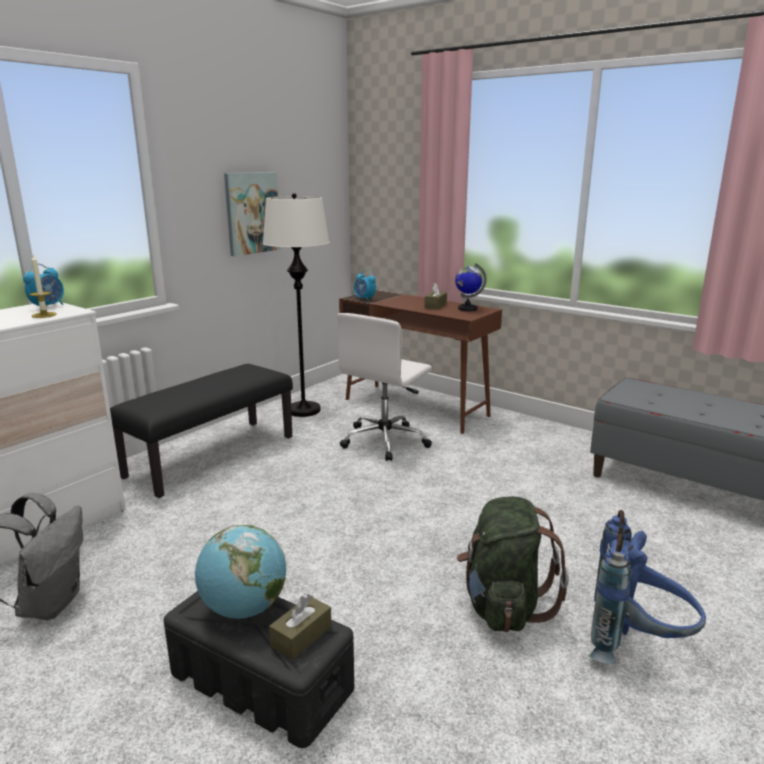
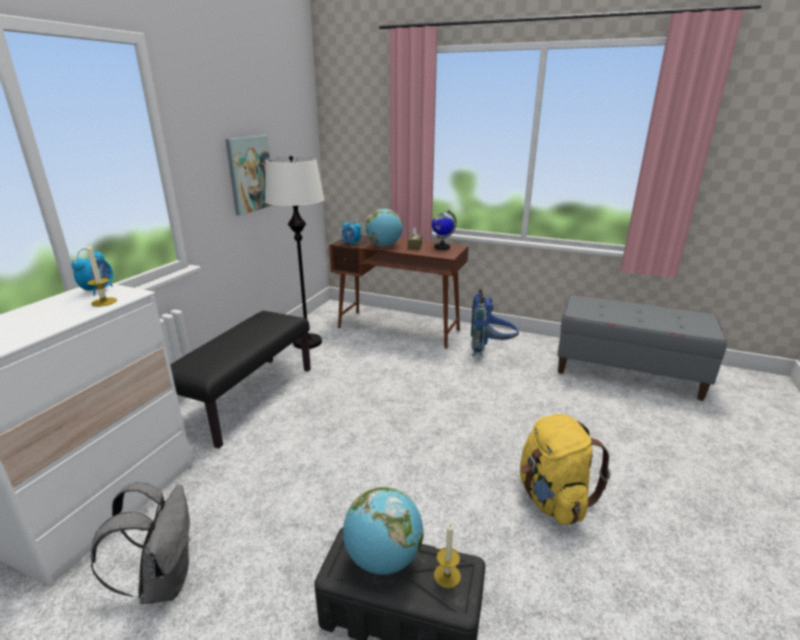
camera: 15 degrees left, 5 degrees up
(301, 636) = (447, 575): brown tissue box -> candle
(385, 441) = (390, 363): white office chair -> none
(399, 303) = (384, 246): none -> globe
(503, 606) = (552, 499): green backpack -> yellow backpack
(636, 646) = (658, 513): blue backpack -> blue backpack (491, 351)

